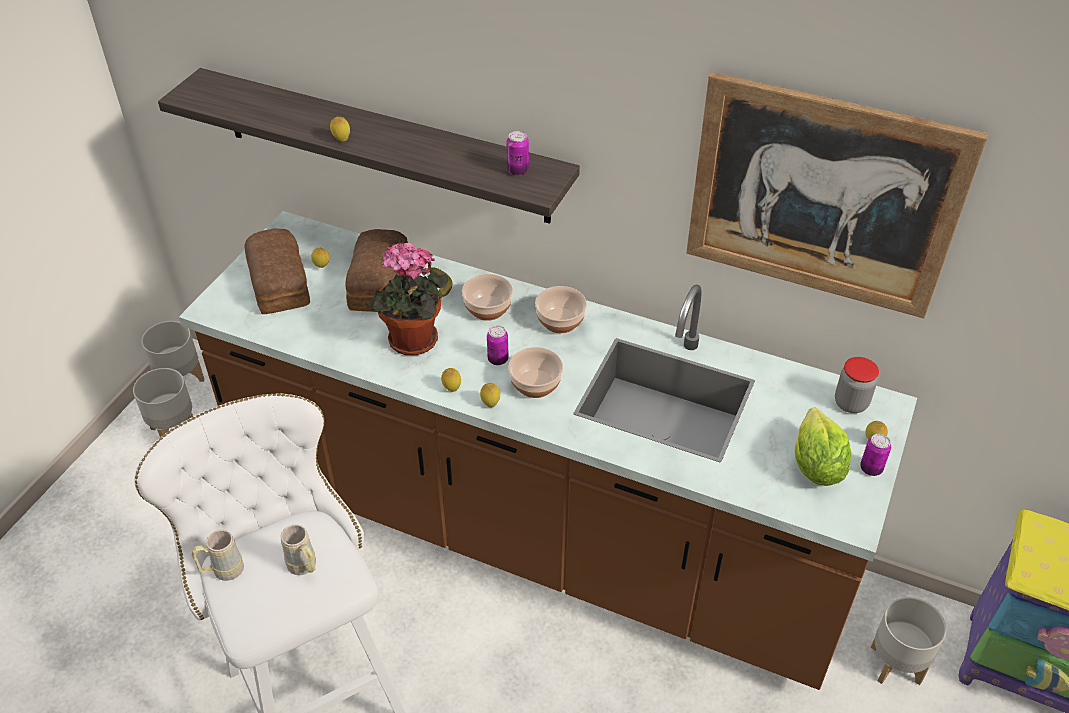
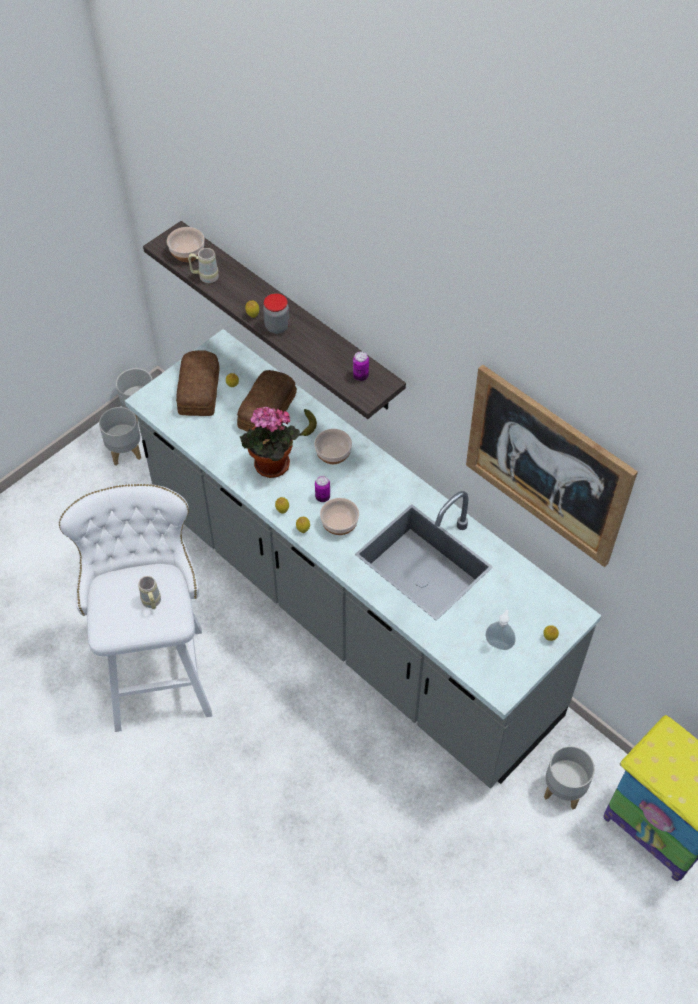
camera: 20 degrees right, 10 degrees up
(222, 571) = (102, 589): beige mug -> beige mug (204, 277)
(534, 533) = (348, 610): brown counter -> grey counter
(560, 321) = (379, 479): bowl -> bowl (187, 253)
(815, 466) = (499, 643): lettuce -> soap dispenser
(851, 403) = (550, 605): jar -> jar (277, 326)
(871, 469) = (536, 657): can -> none

